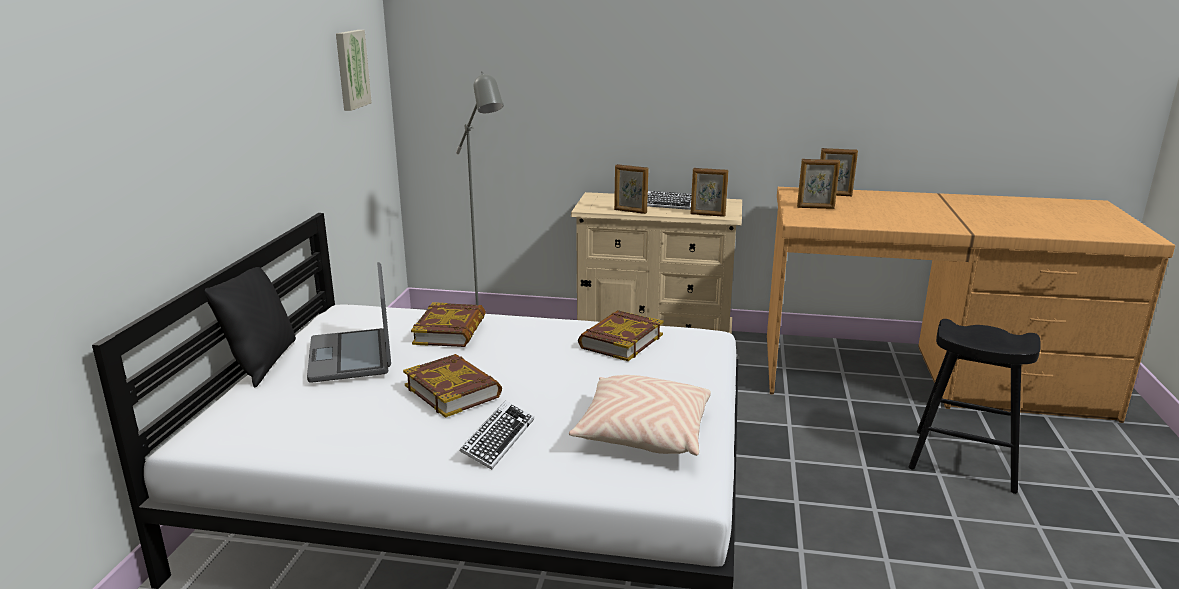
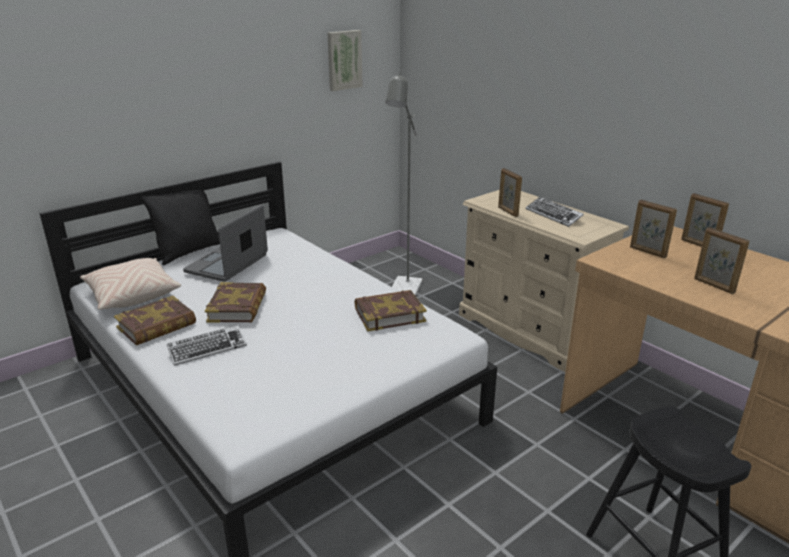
camera: 40 degrees right, 5 degrees up
(450, 331) = (301, 267): book -> book (157, 326)
(643, 433) = (286, 386): beige pillow -> beige pillow (132, 295)
(707, 215) = (564, 232): picture frame -> picture frame (713, 286)

